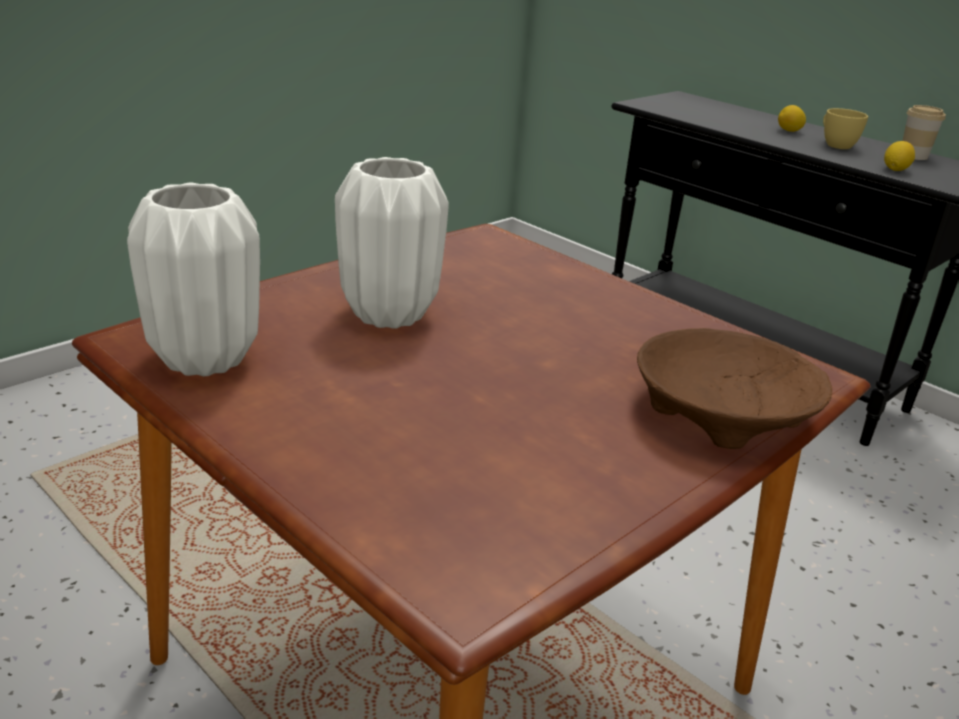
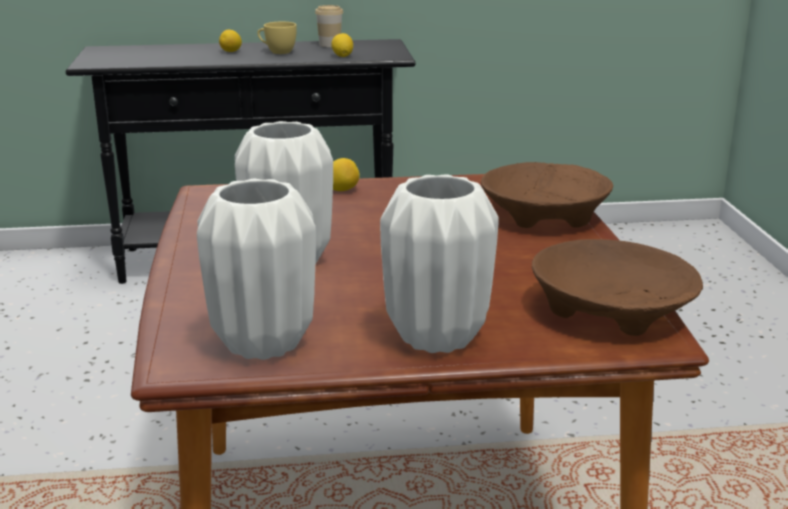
camera: 50 degrees left, 5 degrees down
(307, 442) = (437, 336): none -> white vase
(511, 539) = (611, 308): none -> brown bowl
(591, 285) = (342, 190): none -> lemon

